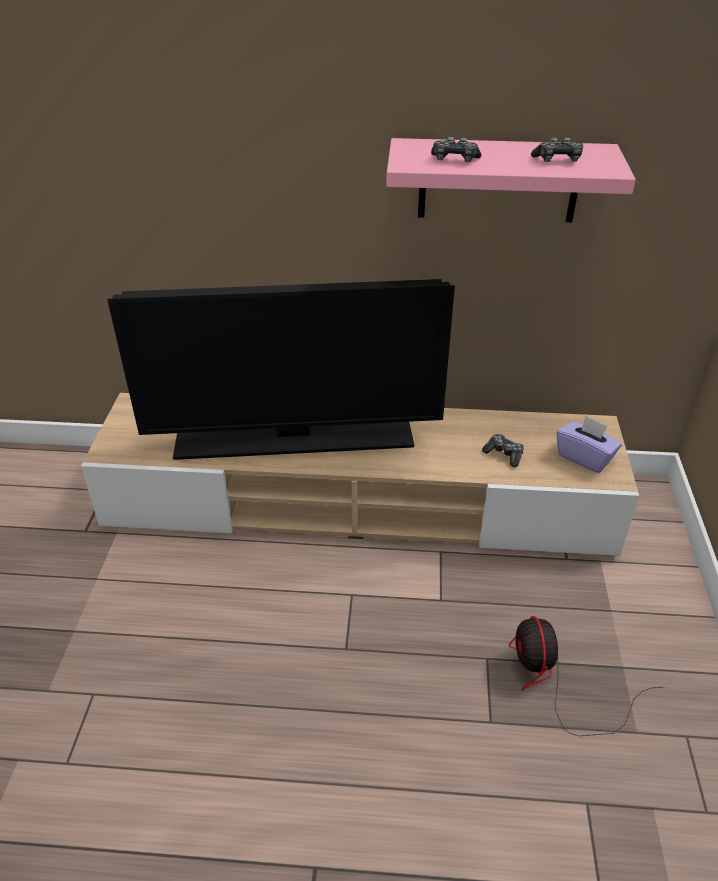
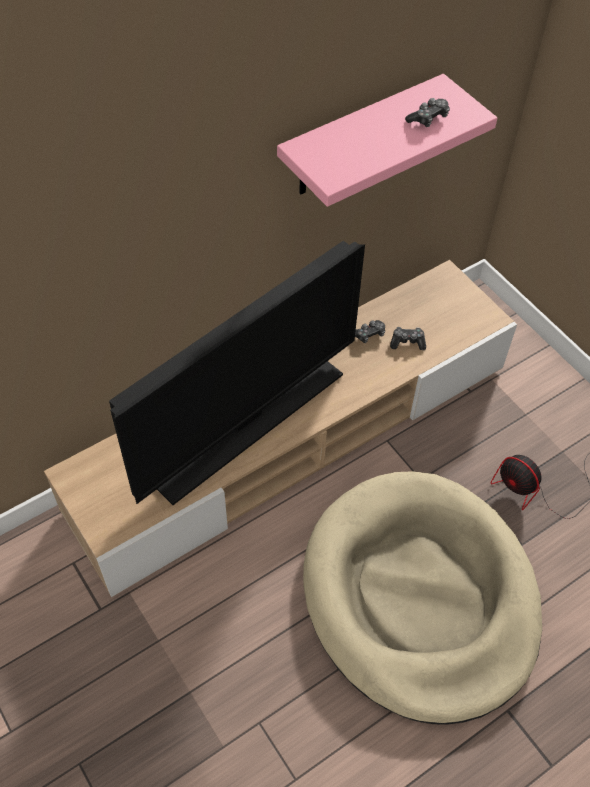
camera: 40 degrees left, 15 degrees up
(337, 695) = (420, 596): none -> beige dog bed
(454, 160) = (359, 154): game controller -> game controller (369, 334)
(584, 457) = (460, 311): purple tissue box -> none

